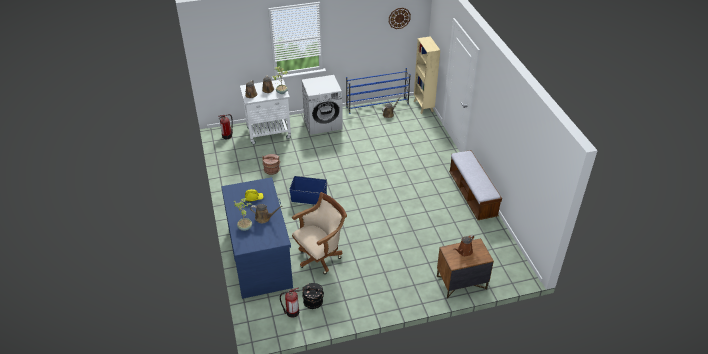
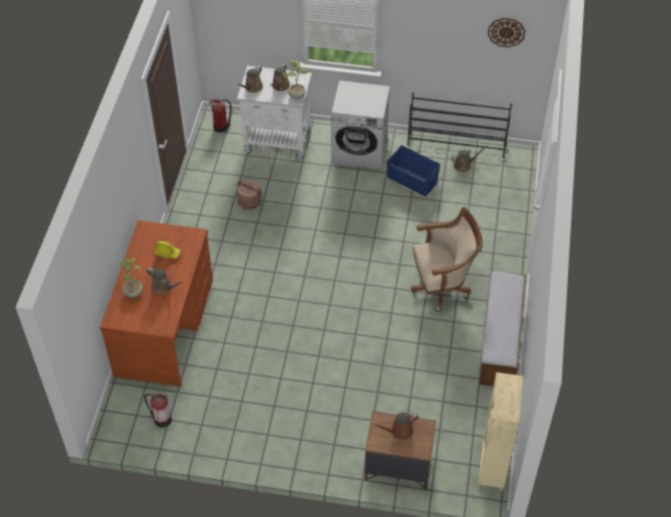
camera: 25 degrees right, 10 degrees up
(260, 257) = (165, 327): blue desk -> brown desk
(309, 198) = (273, 263): blue storage box -> blue storage box (412, 180)
(313, 302) = (194, 416): black bucket -> none
(321, 258) = (239, 358): office chair -> office chair (442, 288)
(377, 105) = (456, 145): blue shoe rack -> black shoe rack
(423, 106) = (523, 169): beige bookcase -> beige bookcase (491, 470)

